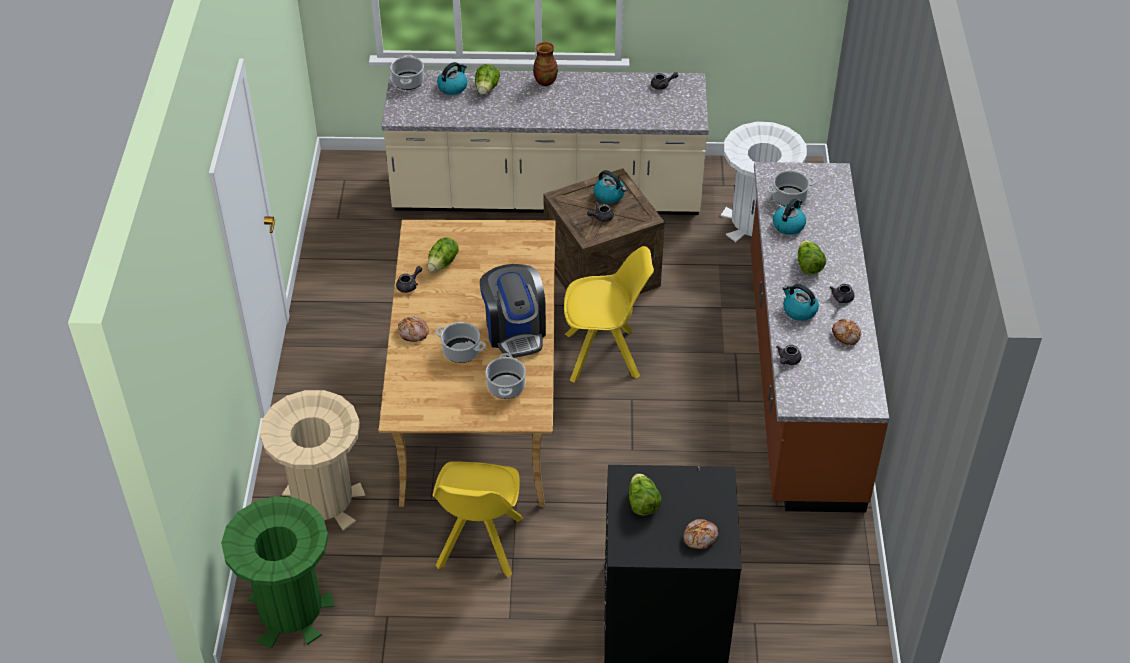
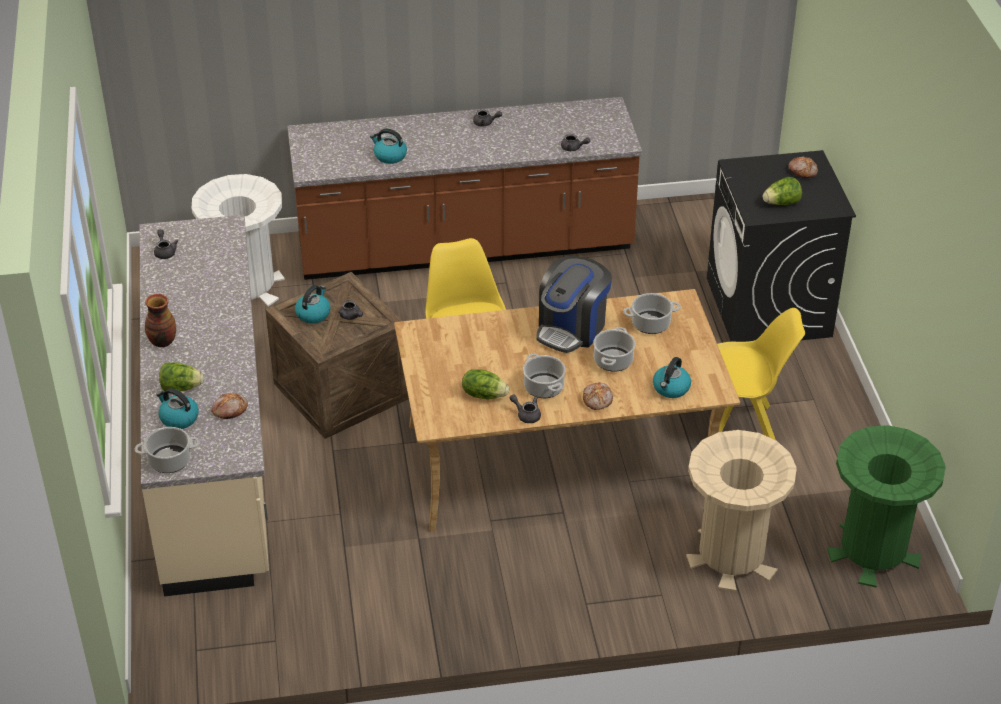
camera: 100 degrees left, 5 degrees down
(515, 331) = (572, 328): coffee machine -> coffee machine turned 150 degrees clockwise
(789, 197) = (348, 157): cooking pot -> cooking pot (543, 387)
(799, 310) = (507, 145): kettle -> kettle (671, 388)
(808, 266) = (445, 142): lettuce -> none
(846, 334) = (530, 119): bread -> bread (229, 410)

